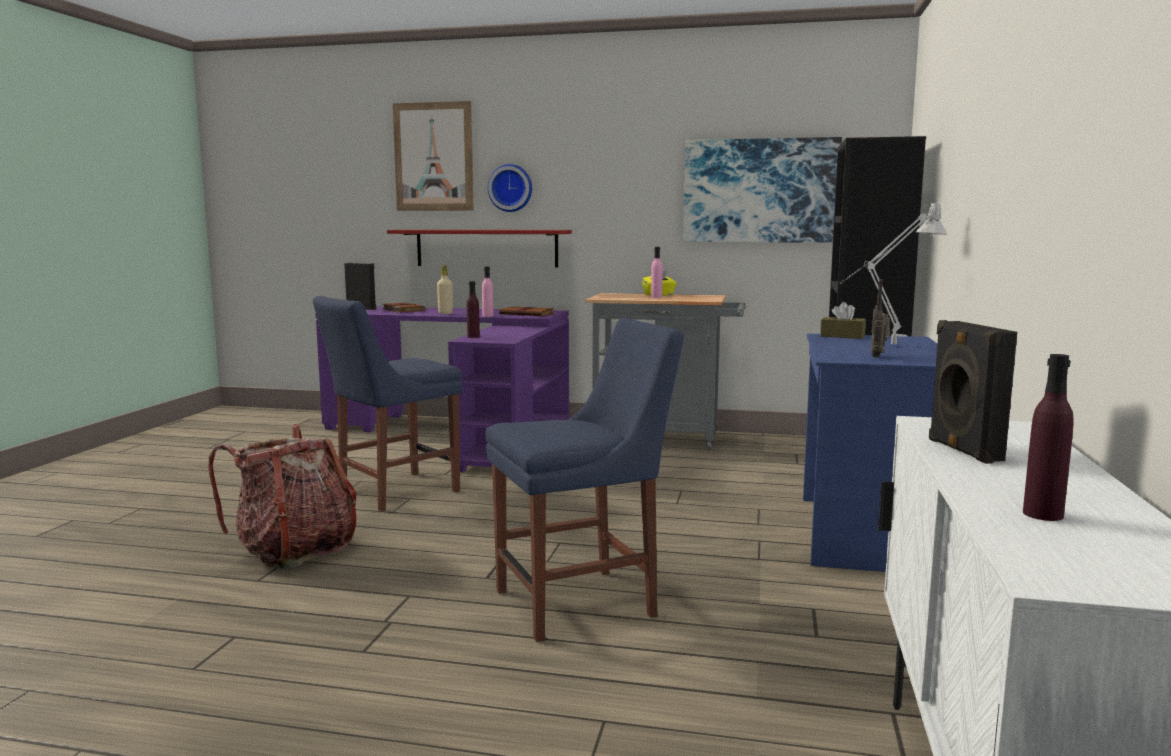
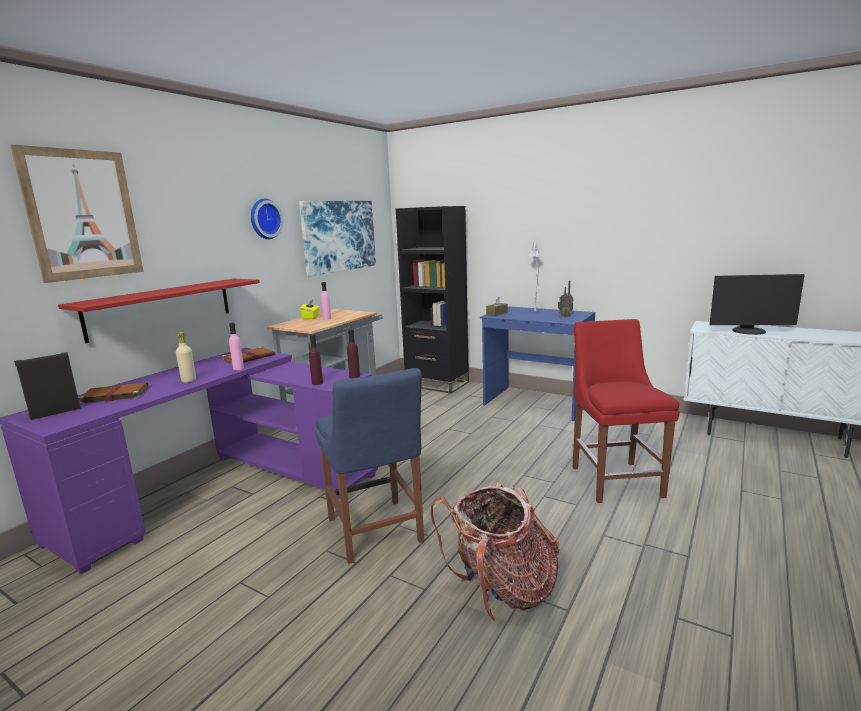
camera: 70 degrees left, 5 degrees up
(511, 188) = (176, 245): wall clock -> wall clock (264, 219)
(583, 602) = (614, 479): blue chair -> red chair
(962, 450) = (749, 331): black speaker -> monitor
(1043, 514) = (828, 336): purple bottle -> purple bottle (354, 376)

